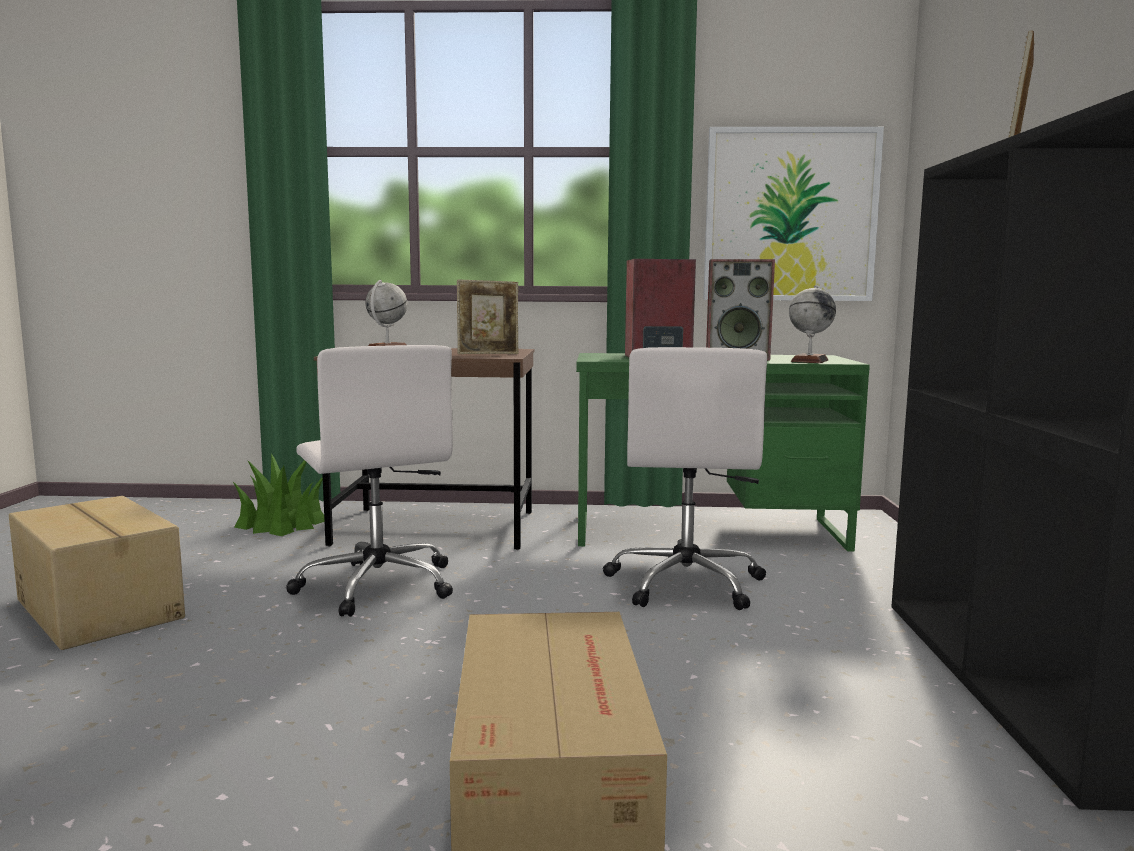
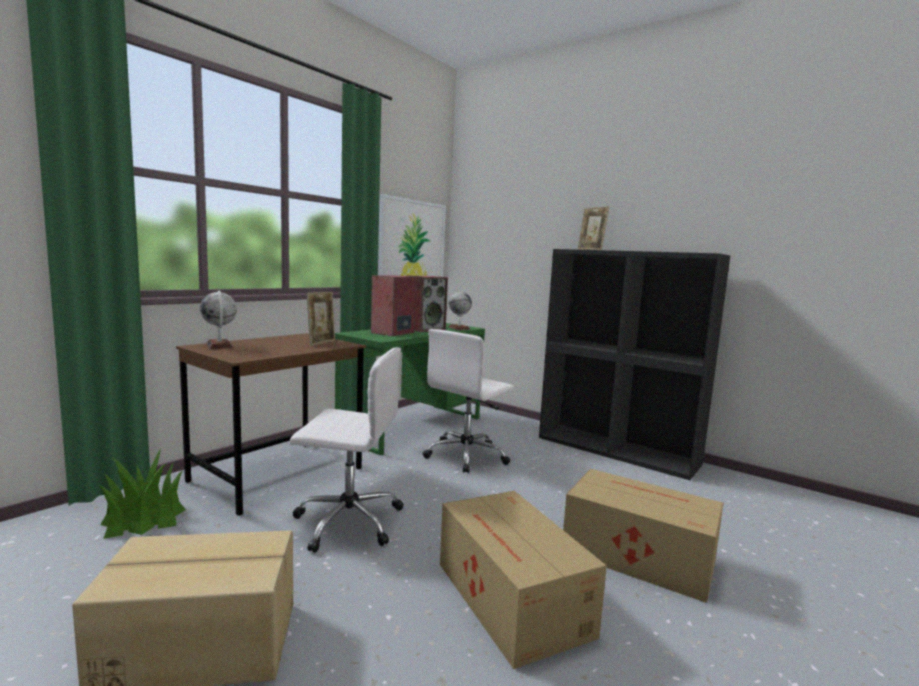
camera: 55 degrees left, 0 degrees up
(290, 722) = (511, 600): none -> cardboard box
(686, 584) = (467, 455): white office chair -> white office chair turned 90 degrees clockwise

